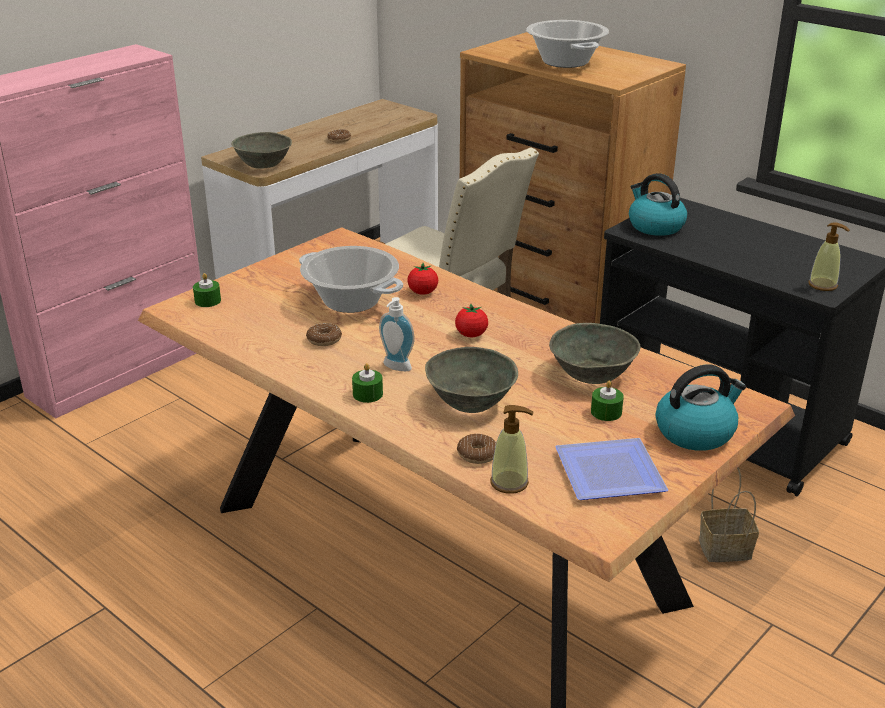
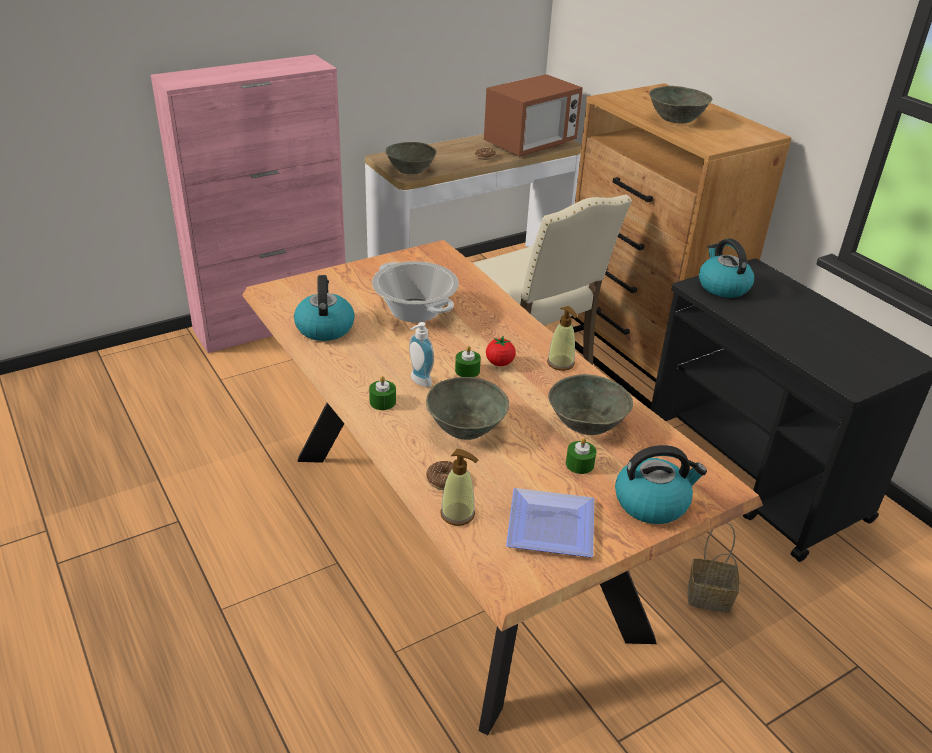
camera: 15 degrees right, 5 degrees up
(207, 301) = (300, 289): green candle -> green candle (467, 370)
(259, 334) = (324, 327): none -> kettle
(324, 340) = (373, 343): donut -> none
(381, 121) = (530, 144): none -> microwave
(423, 292) = (479, 314): tomato -> none
(565, 62) = (677, 119): cooking pot -> grey bowl
(823, 285) = (856, 377): soap dispenser -> soap dispenser (560, 363)

